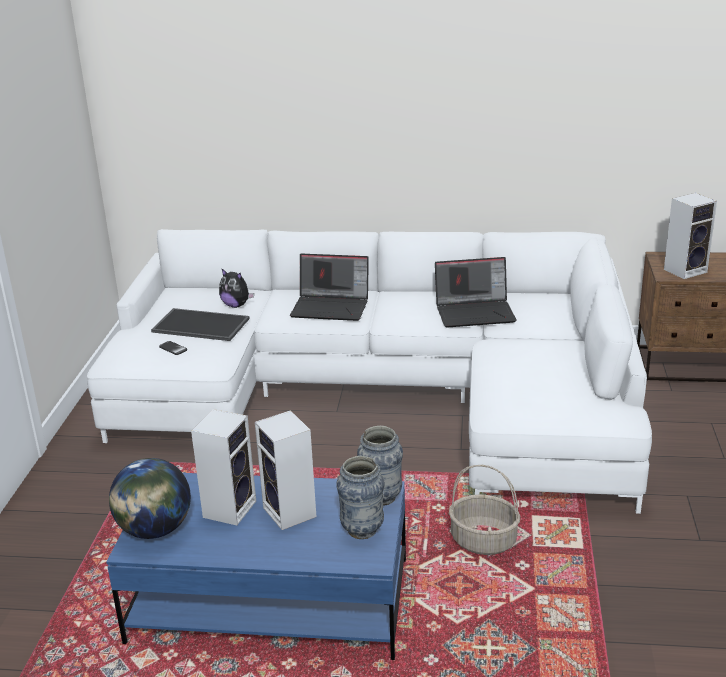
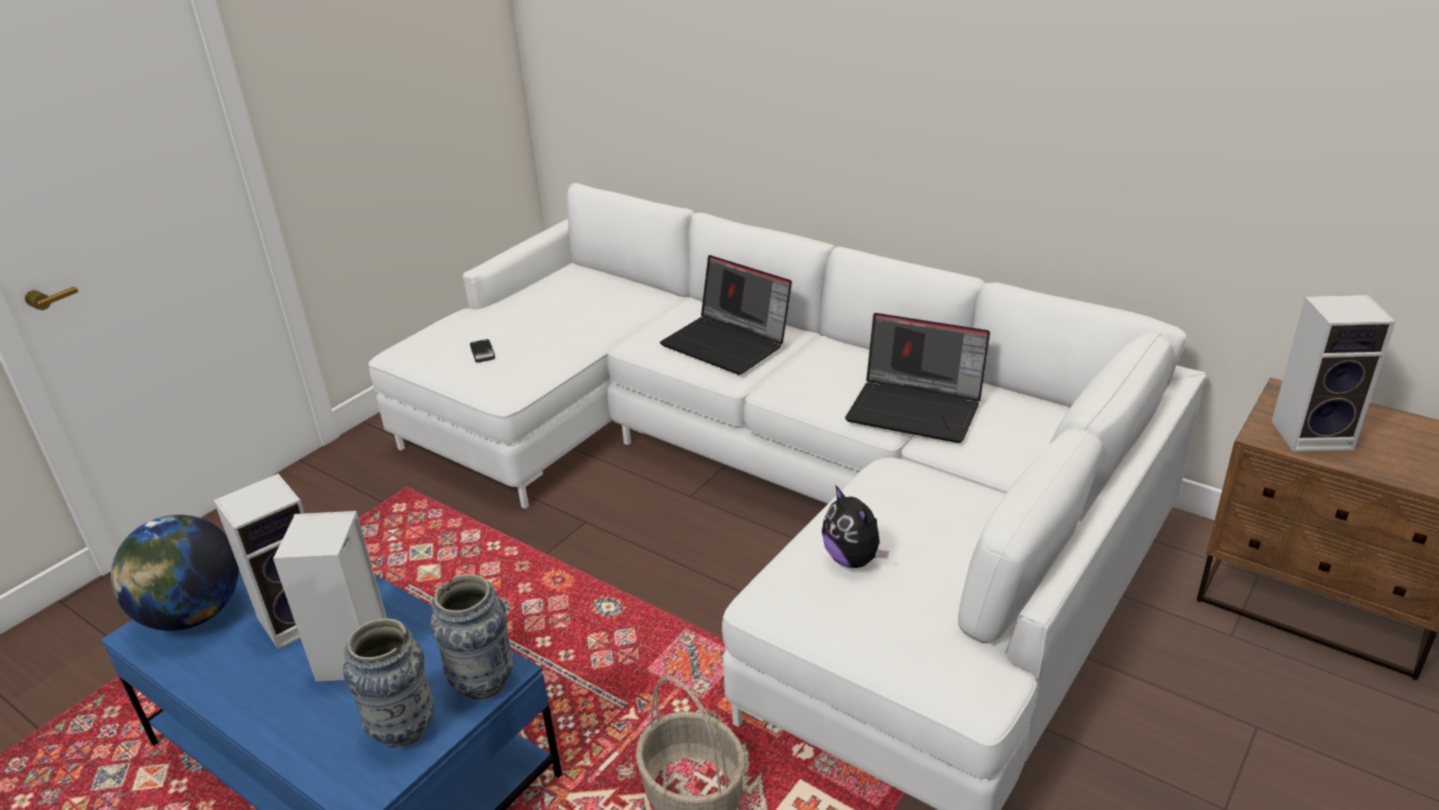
camera: 30 degrees right, 5 degrees up
(199, 326) = (545, 327): tray -> none
(236, 305) = (618, 309): plush toy -> plush toy (853, 559)

